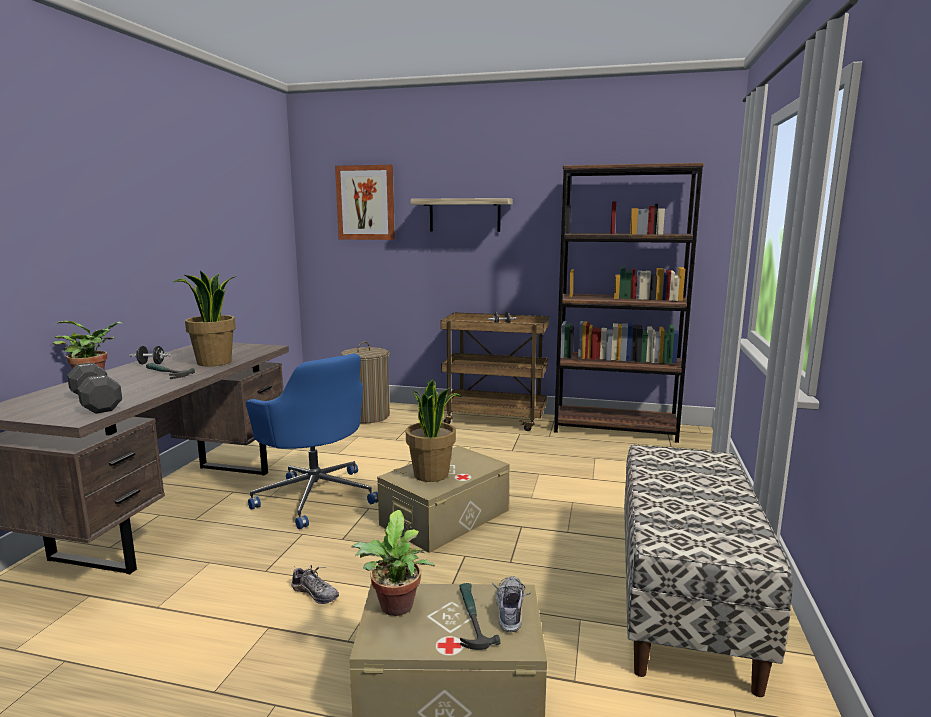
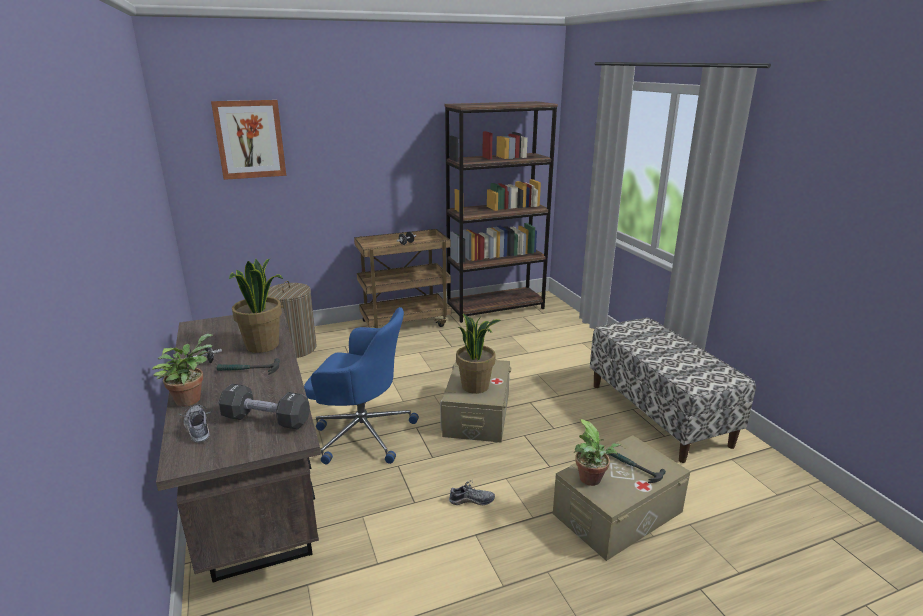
camera: 35 degrees left, 10 degrees up
(464, 215) = (355, 147): shelf -> none
(510, 609) = (642, 453): shoe -> shoe (198, 428)

